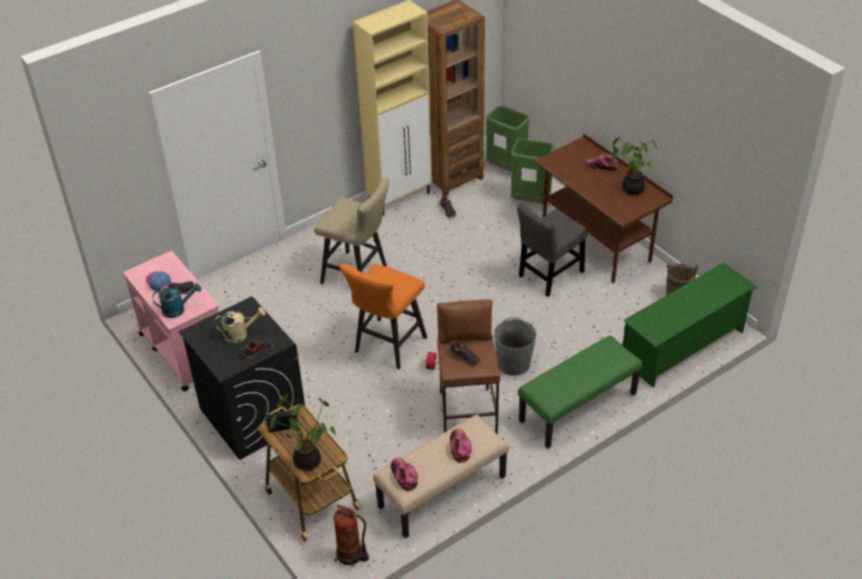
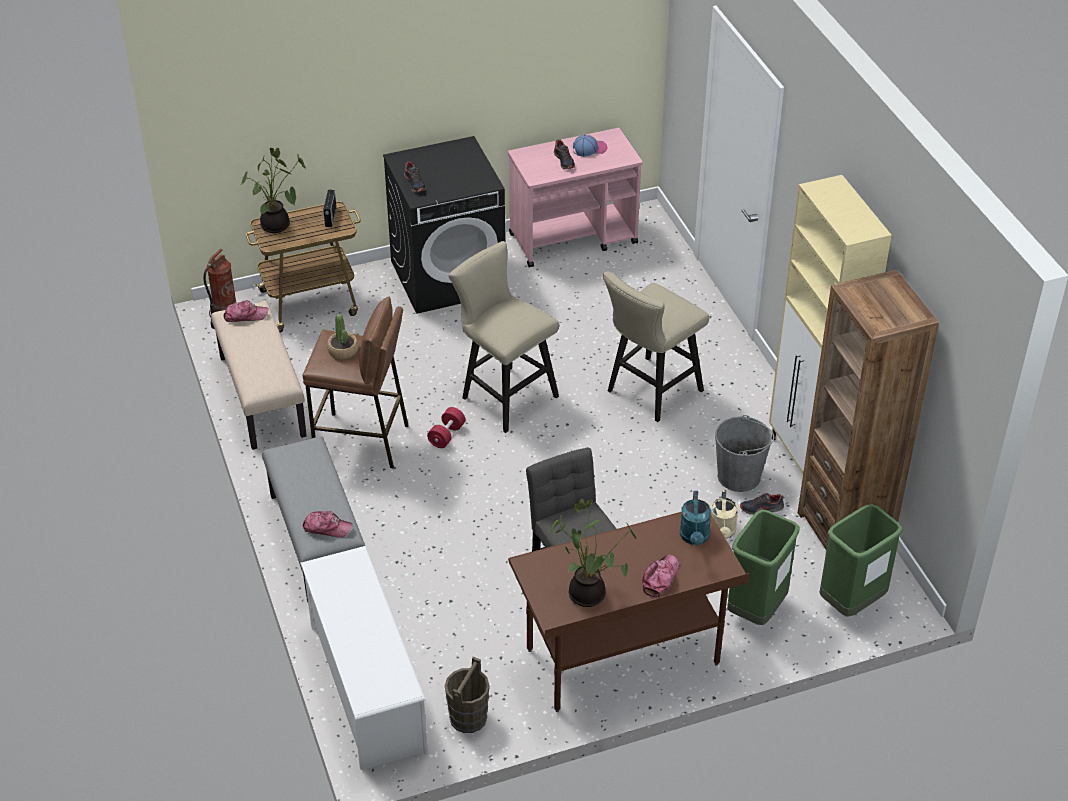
camera: 105 degrees right, 0 degrees up
(178, 309) = (536, 158): turquoise watering can -> turquoise watering can (695, 538)
(240, 334) = (446, 173): beige watering can -> beige watering can (722, 533)
(387, 347) = (504, 395): orange stool -> beige stool
(459, 447) = (257, 362): cap -> cap (327, 528)
(465, 357) = (343, 350): shoe -> potted plant
(514, 363) = (422, 502): grey bucket -> grey bucket (739, 476)
(578, 408) = (316, 541): green bench -> grey bench
(683, 347) = (366, 686): green shoe rack -> white shoe rack

